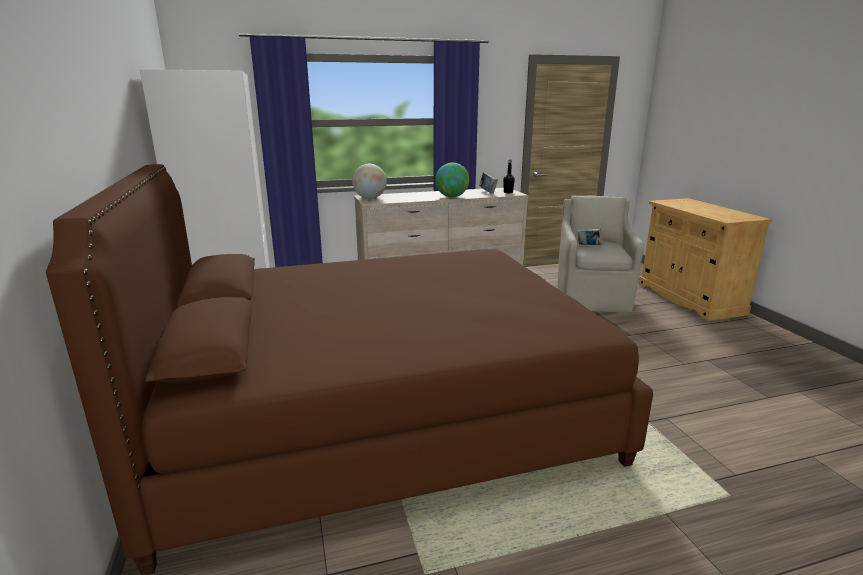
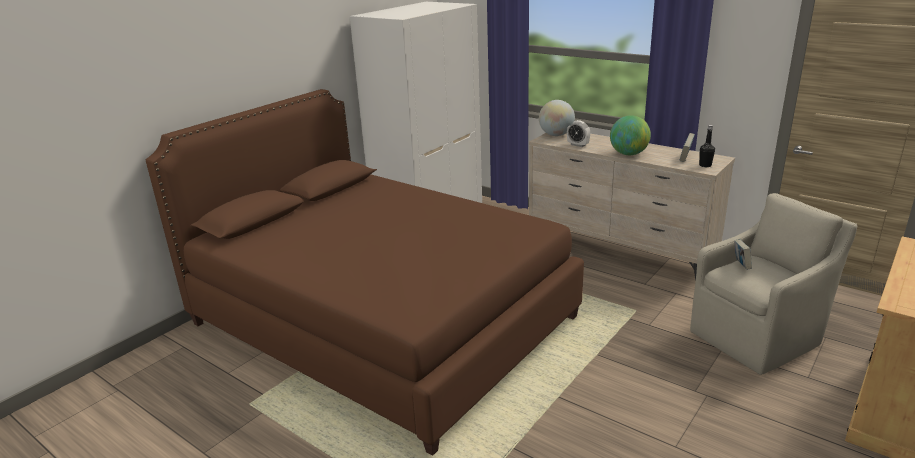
camera: 55 degrees right, 5 degrees up
(404, 199) = (578, 145): none -> alarm clock

